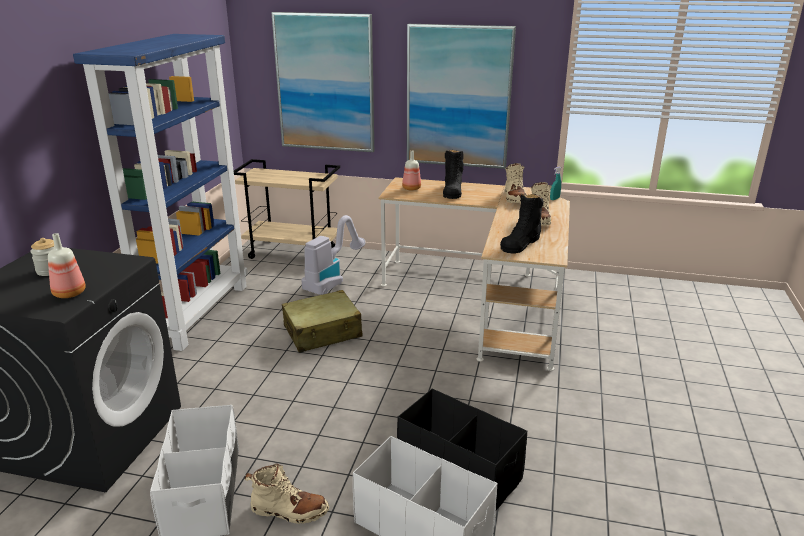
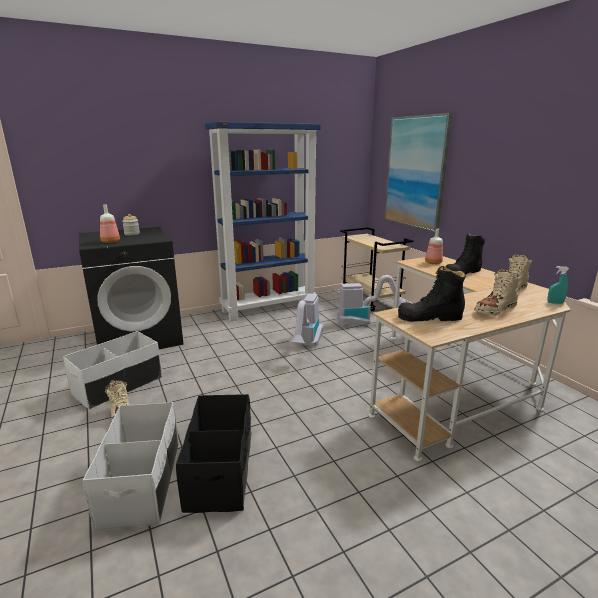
camera: 50 degrees right, 5 degrees down
(323, 332) = (306, 345): beige suitcase -> vacuum cleaner
(458, 97) = (507, 189): picture -> none

